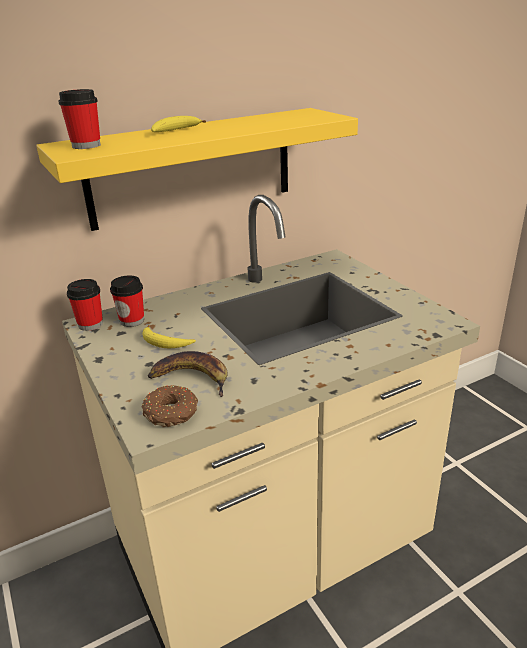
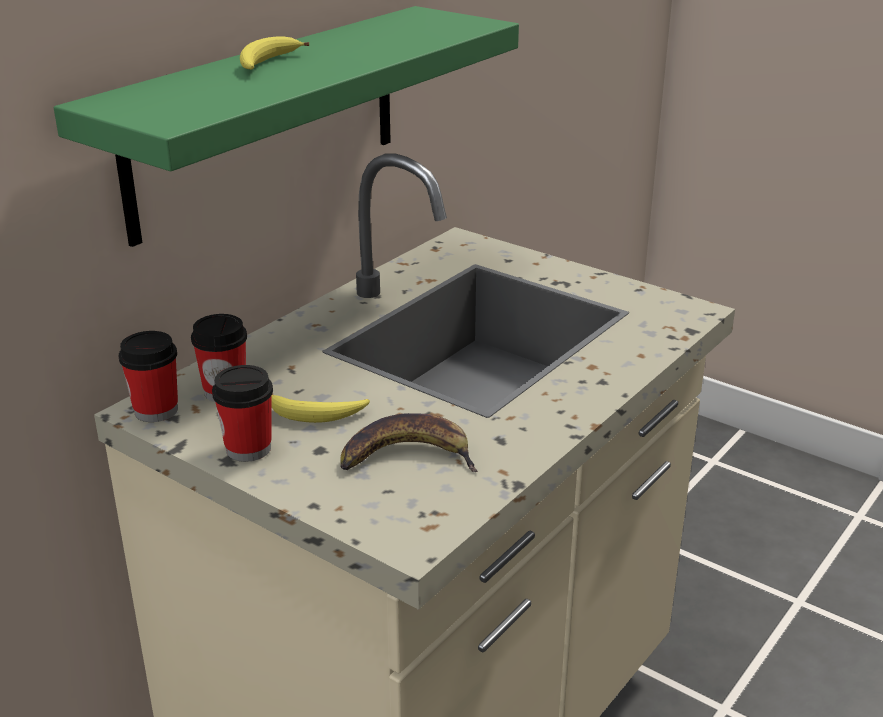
camera: 25 degrees left, 0 degrees up
(86, 146) = (162, 102): cup -> cup (248, 448)
(171, 413) = (423, 511): donut -> none
(192, 168) = (267, 120): yellow shelf -> green shelf

